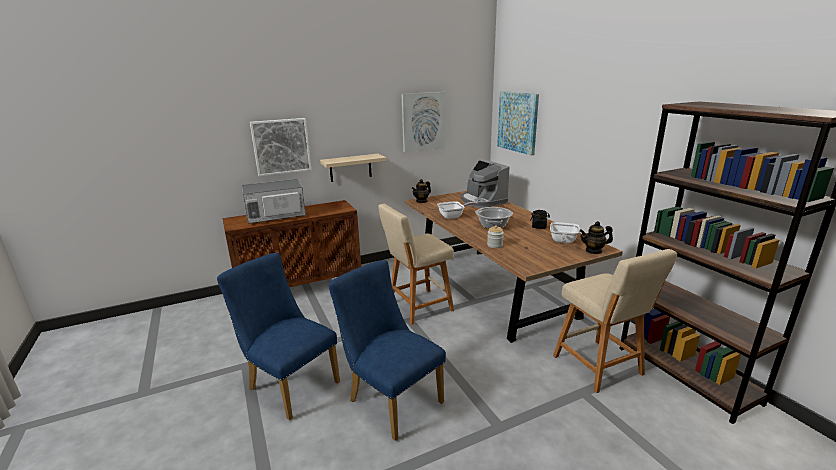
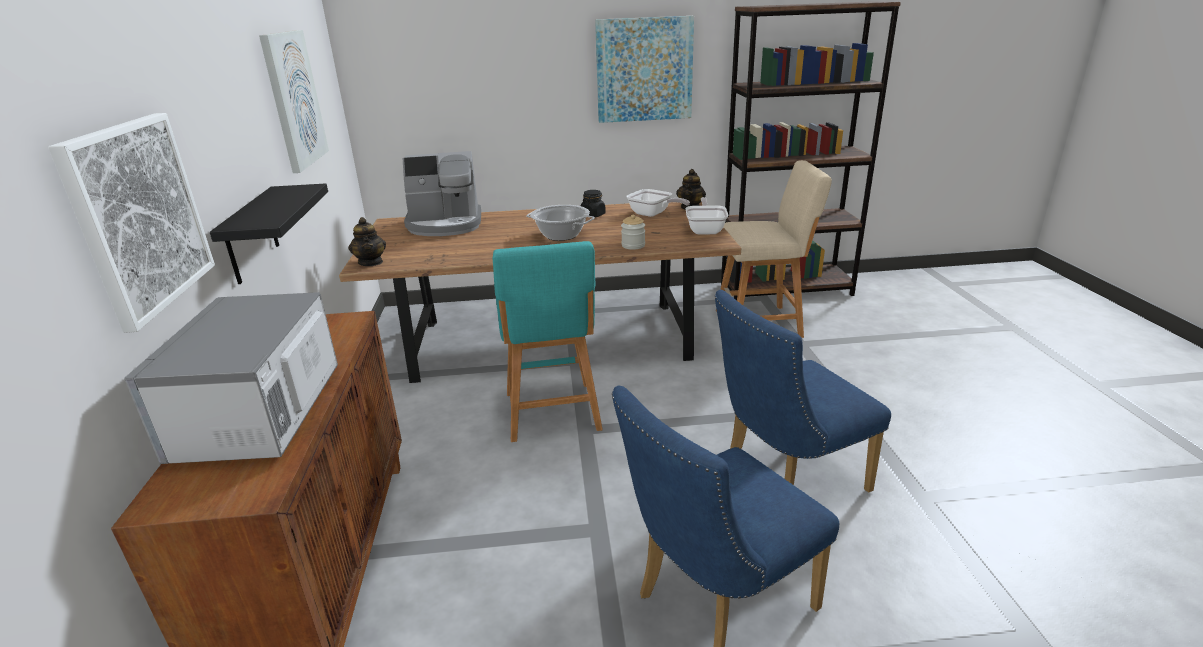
camera: 70 degrees left, 5 degrees up
(350, 167) = (251, 235): beige shelf -> black shelf
(417, 307) = (553, 414): beige stool -> turquoise stool
(453, 216) = (488, 251): frying pan -> frying pan (705, 229)
(518, 122) = (422, 79): picture -> picture (644, 70)

